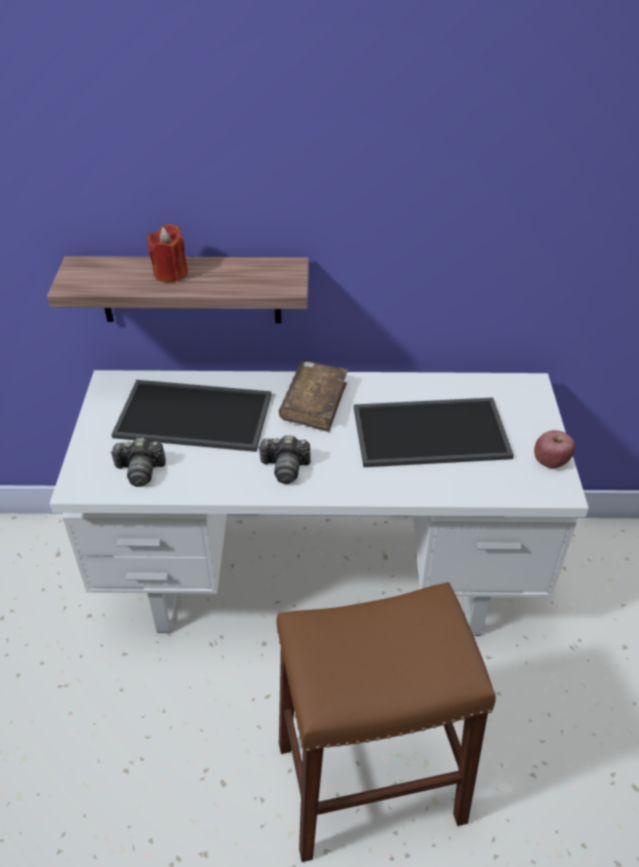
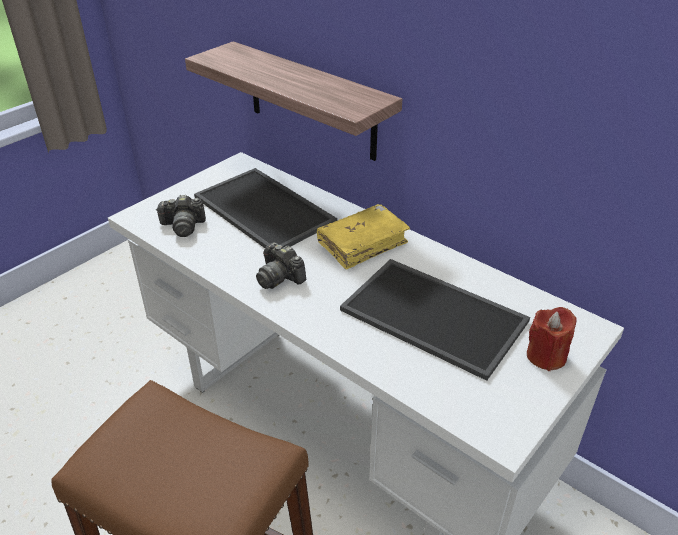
camera: 40 degrees right, 5 degrees down
(140, 470) = (183, 226): camera -> camera turned 45 degrees counterclockwise
(170, 273) = (281, 72): red candle -> red candle (546, 356)
(314, 403) = (362, 244): brown book -> yellow book
(550, 461) = (525, 405): apple -> none

